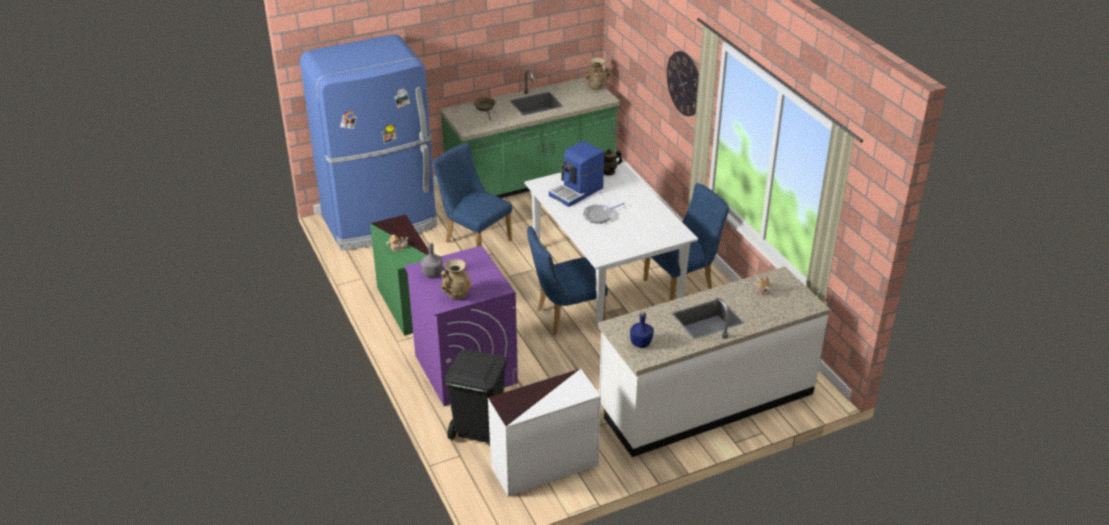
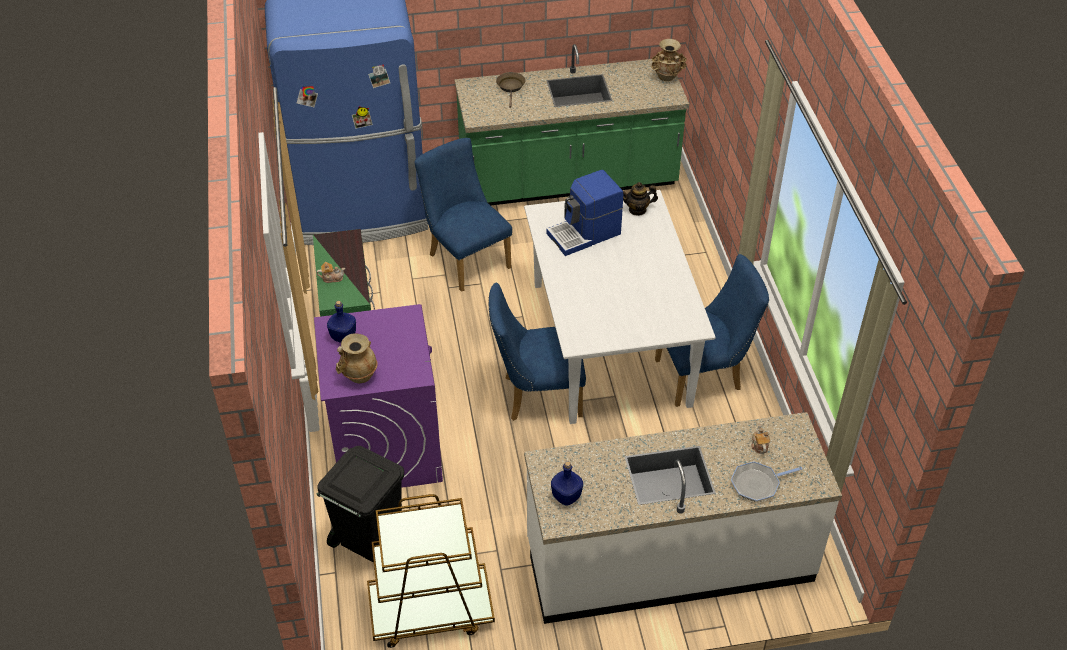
camera: 15 degrees right, 10 degrees up
(433, 274) = (344, 336): grey bottle -> blue bottle
(543, 466) = (430, 611): white dresser -> brown cart
(599, 216) = (599, 277): frying pan -> frying pan (757, 484)
(684, 83) = (753, 113): wall clock -> none

